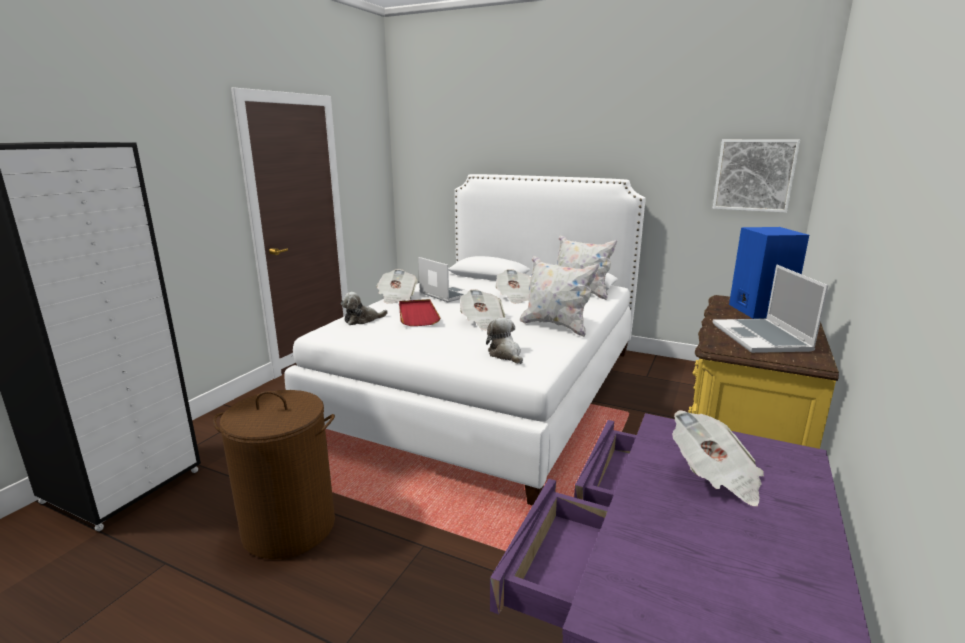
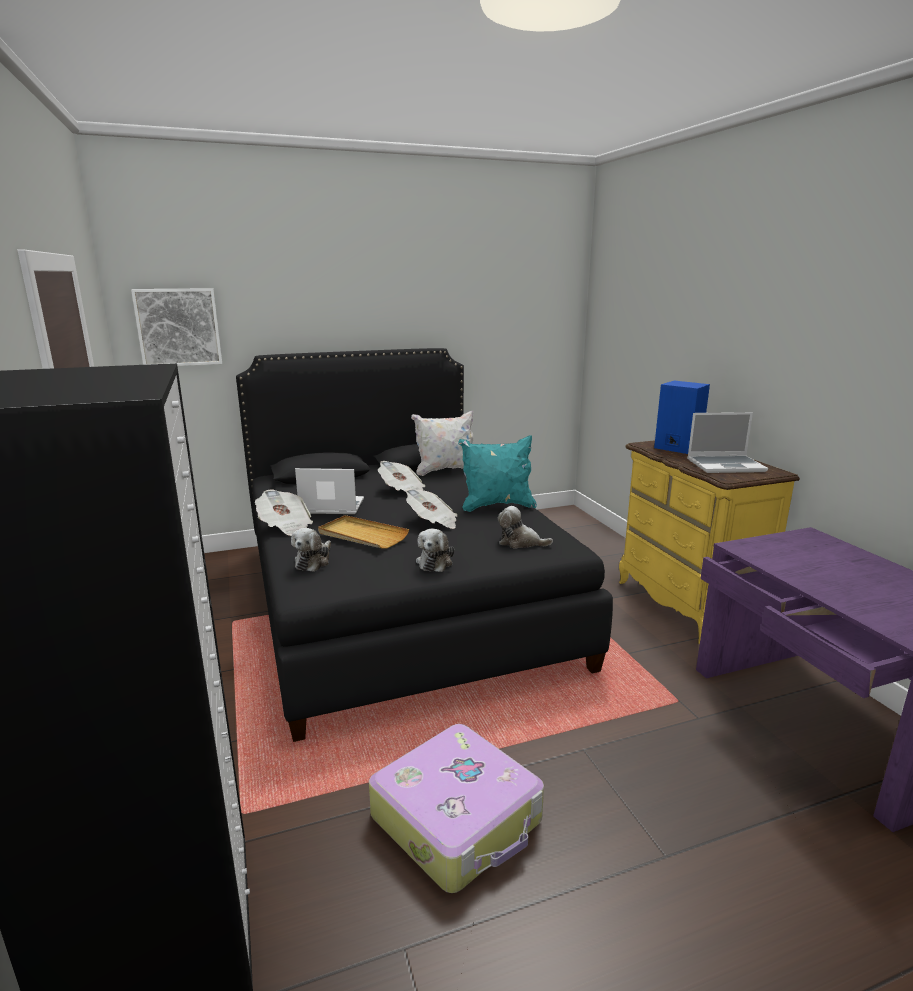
camera: 45 degrees left, 0 degrees up
(289, 527) = (458, 819): brown laundry basket -> suitcase
(417, 314) = (362, 535): red tray -> beige tray
(420, 345) = (435, 562): none -> plush toy
(487, 388) = (399, 599): white bed -> black bed
(556, 326) = (497, 505): white pillow -> turquoise pillow
(715, 477) = (816, 563): newspaper -> none
(754, 175) = (543, 336): picture -> picture (178, 327)
(762, 338) = (726, 465): laptop -> laptop turned 45 degrees counterclockwise

